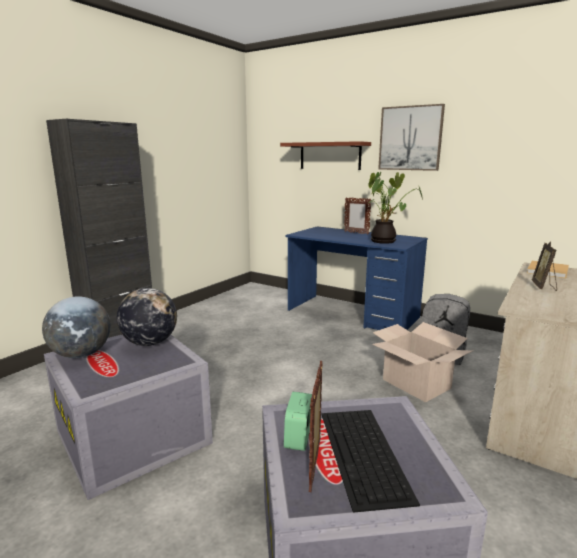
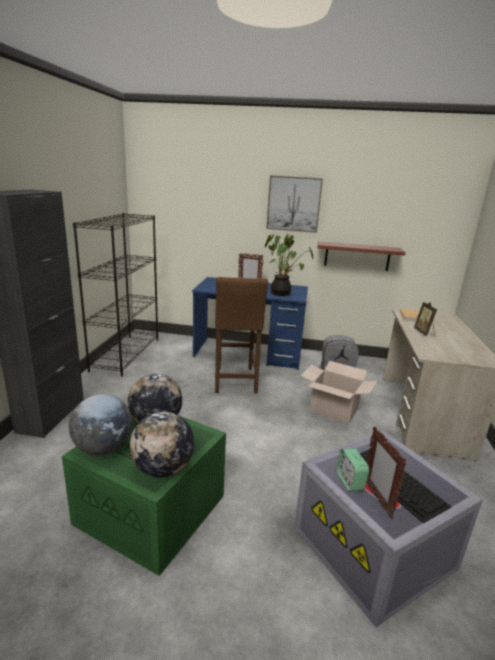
camera: 25 degrees left, 5 degrees up
(111, 381) = (163, 469): none -> globe
(136, 437) = (153, 509): grey storage box -> green storage box
(225, 301) = (126, 354): none -> black bookcase
(315, 338) = (235, 381): none -> brown stool
(330, 156) = (219, 213): shelf -> shelf (357, 256)

